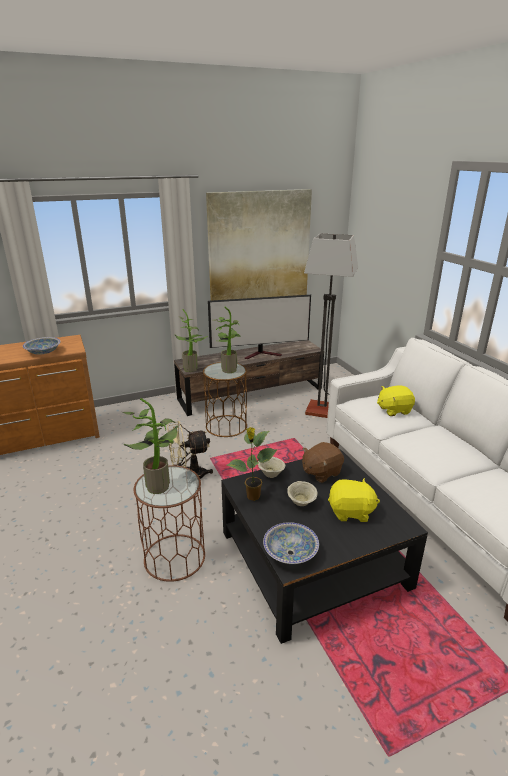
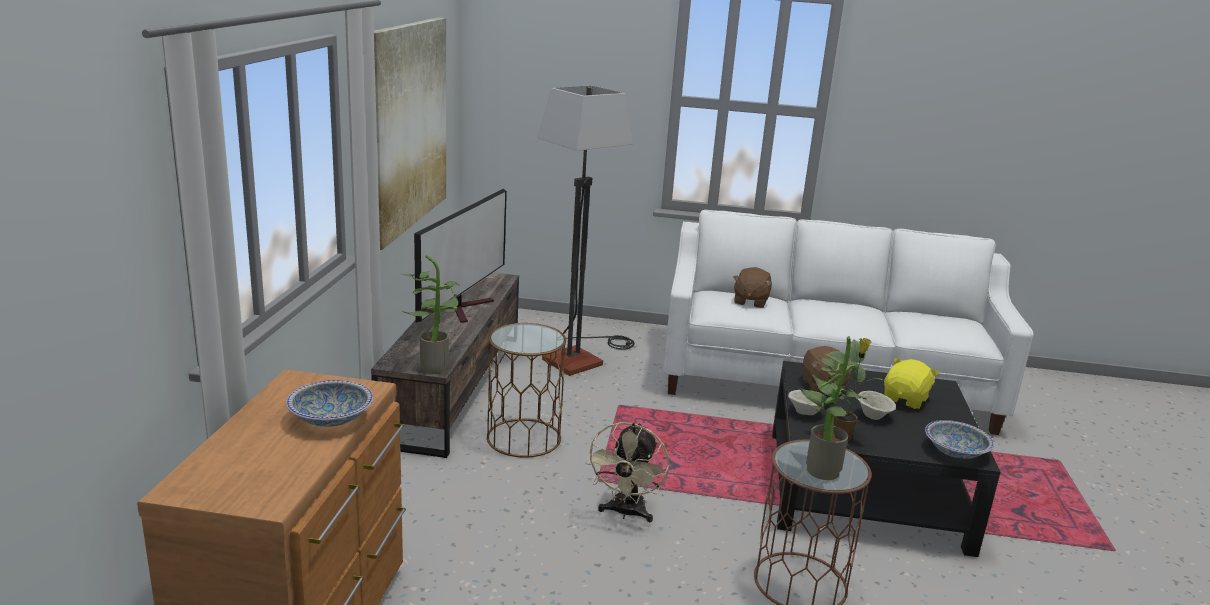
camera: 60 degrees left, 5 degrees down
(228, 369) = (528, 334): potted plant -> none
(393, 410) = (750, 301): yellow plush toy -> brown plush toy

